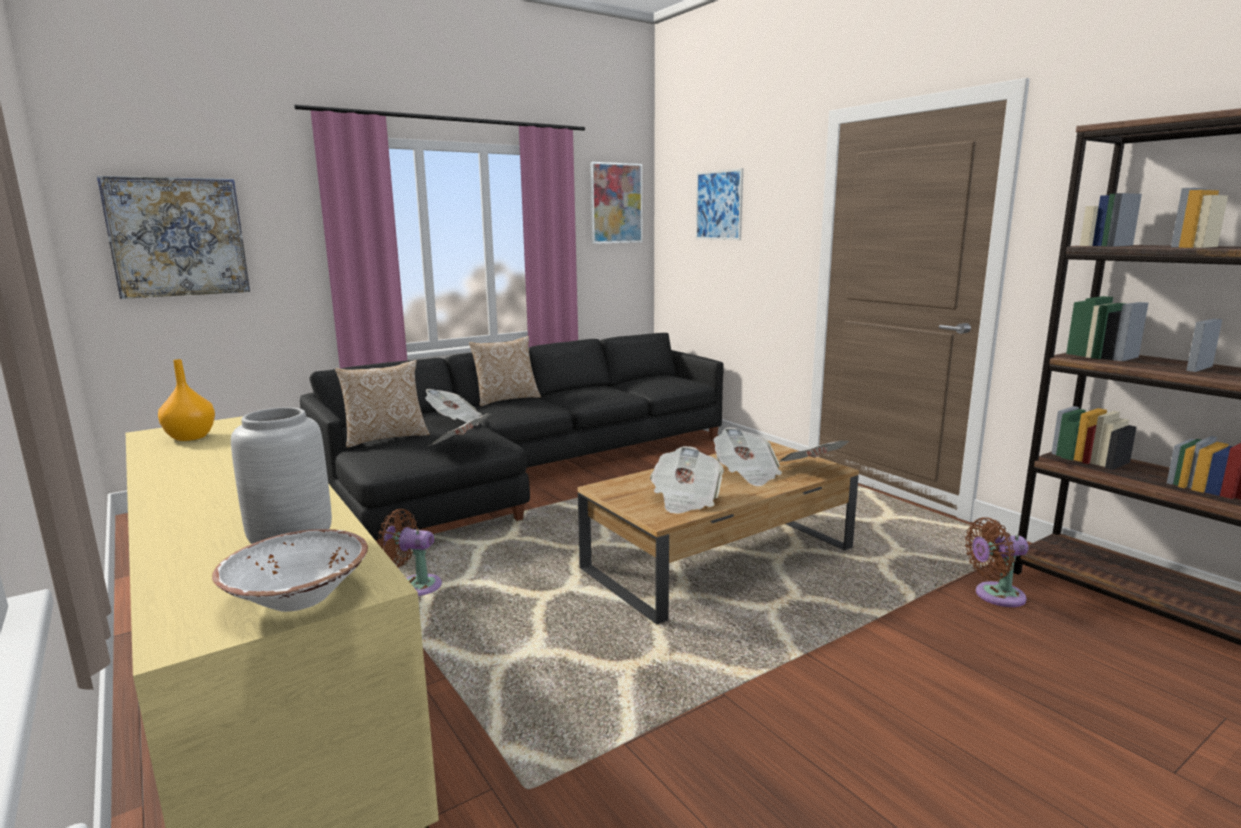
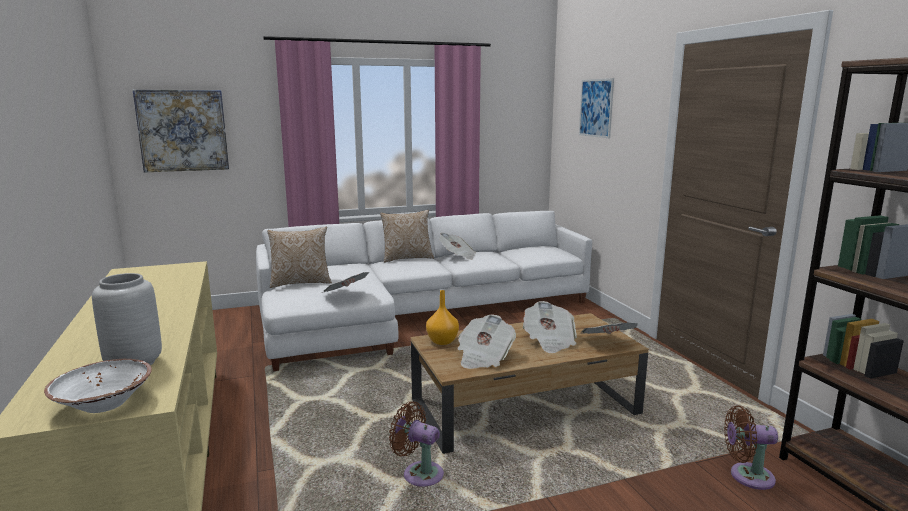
camera: 15 degrees right, 0 degrees up
(192, 437) = (145, 276): orange vase -> orange vase (443, 341)
(415, 586) = (290, 396): brown fan -> brown fan (419, 473)
(455, 421) = (357, 273): newspaper -> newspaper (458, 256)
(521, 471) = (414, 315): black sofa -> white sofa
(616, 203) = (518, 103): picture -> none

